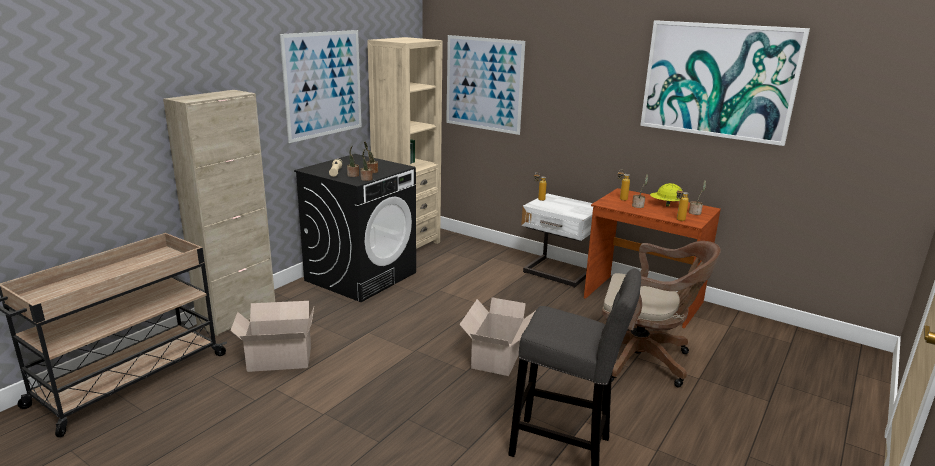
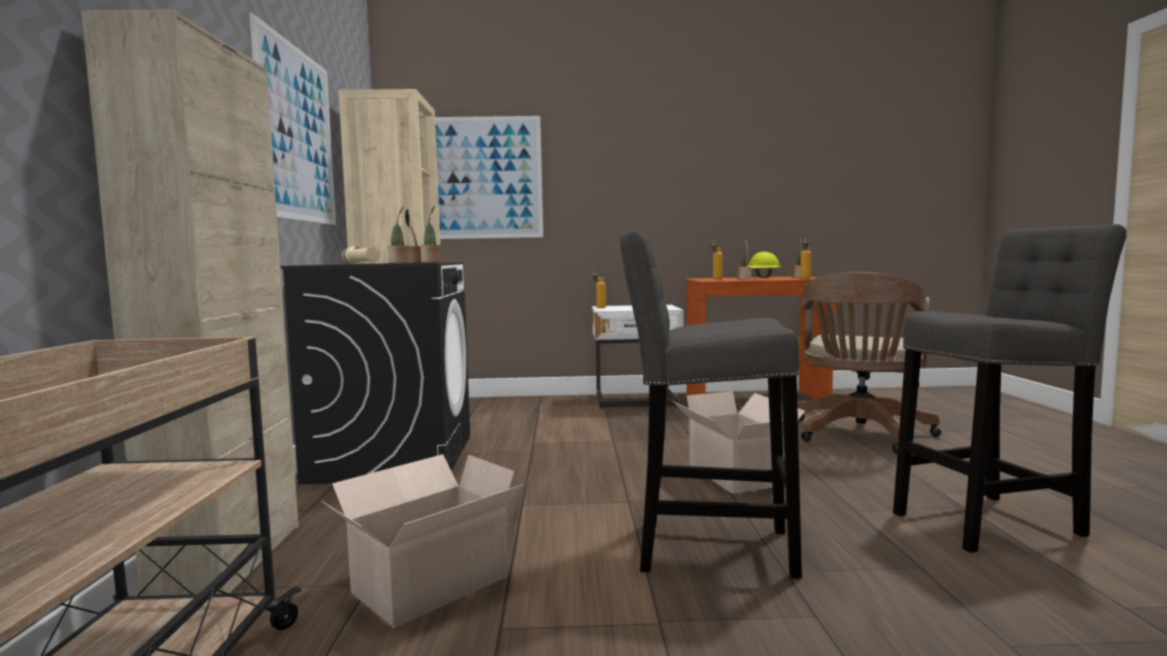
camera: 35 degrees left, 15 degrees down
(399, 392) = (705, 548): none -> grey stool
(642, 360) = (859, 435): brown office chair -> brown office chair turned 135 degrees clockwise
(718, 80) = (778, 139): picture -> none

